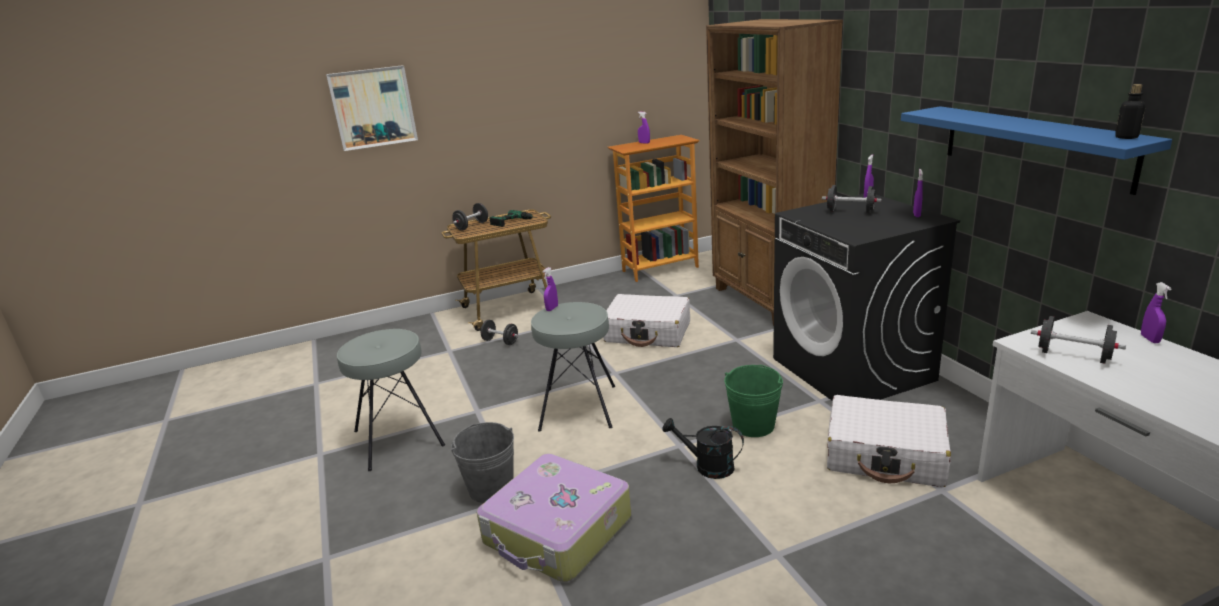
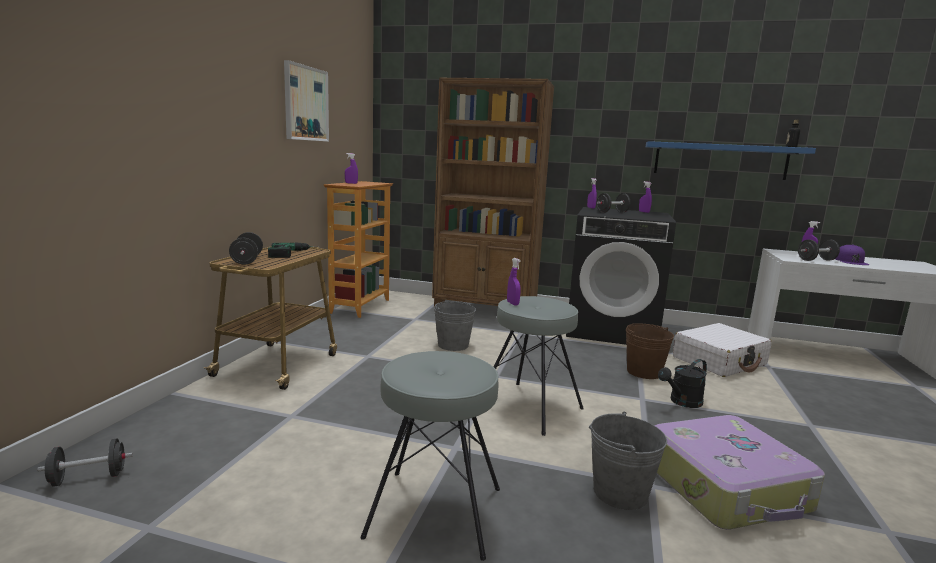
camera: 55 degrees left, 10 degrees down
(373, 108) = (123, 83): picture -> picture (305, 103)
(500, 341) = (335, 389): black dumbbell -> black dumbbell (88, 478)
(648, 332) = (453, 345): white suitcase -> grey bucket
(753, 425) = (644, 372): green bucket -> brown bucket
(1154, 377) = (851, 261): none -> purple cap

